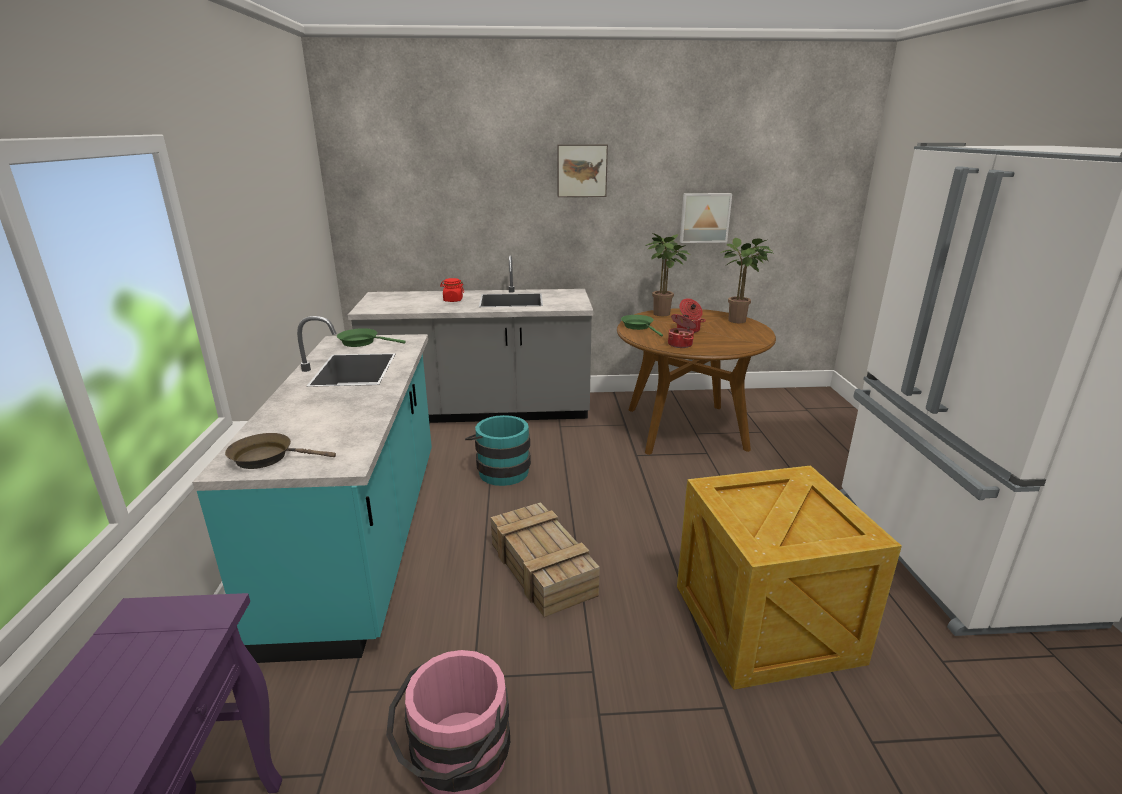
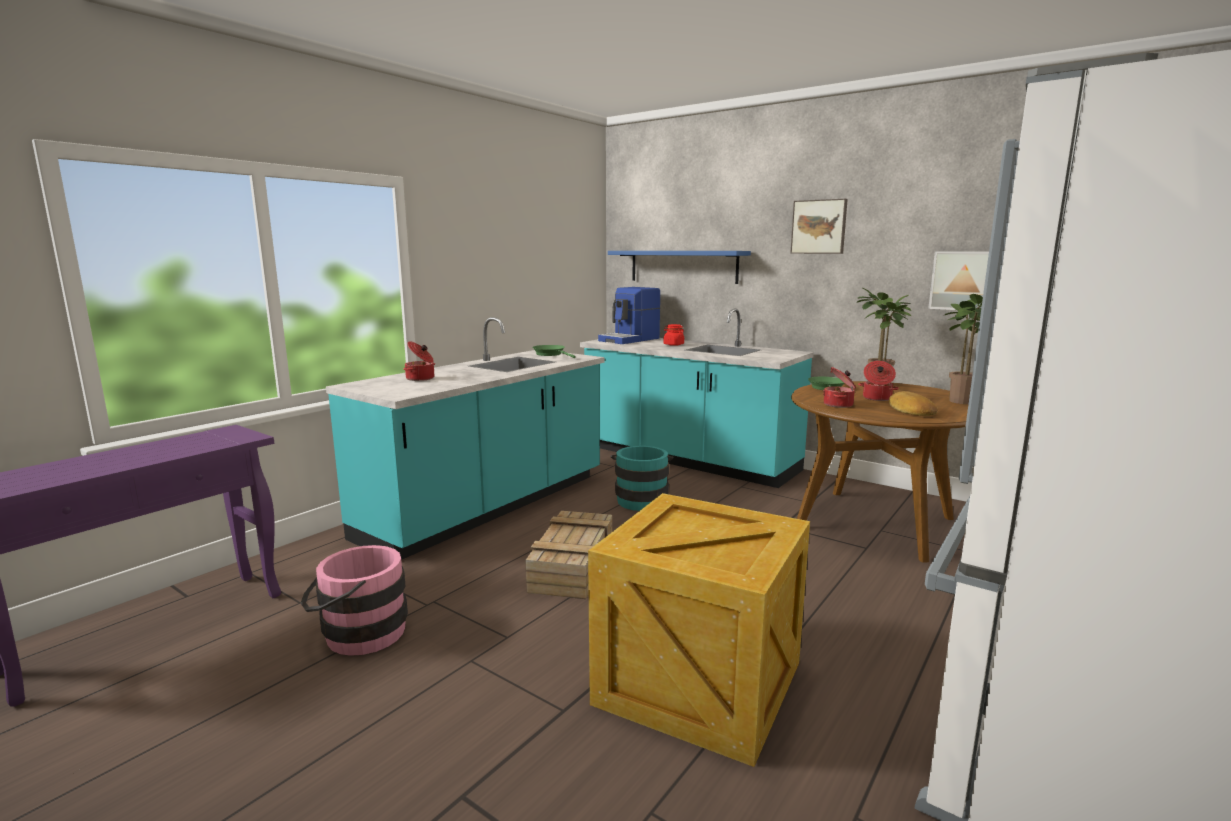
camera: 40 degrees right, 10 degrees down
(267, 457) = (374, 385): brown frying pan -> none
(301, 425) = (421, 378): none -> cooking pot
(394, 300) = (630, 339): none -> coffee machine
(435, 212) = (683, 266): none -> blue shelf
(481, 411) = (688, 459): grey counter -> turquoise counter
(729, 338) = (910, 410): none -> bread

